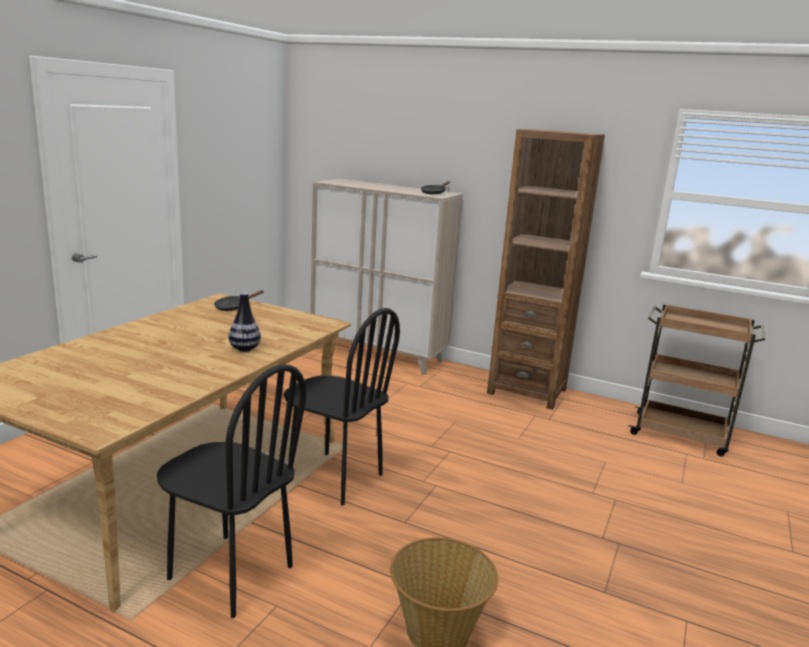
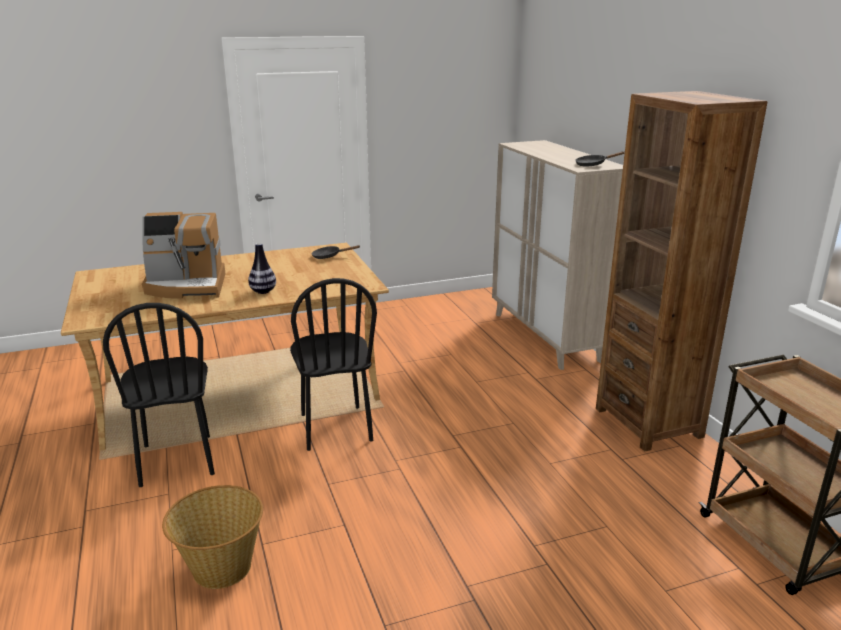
camera: 45 degrees right, 5 degrees up
(145, 364) = (187, 286): none -> coffee machine

